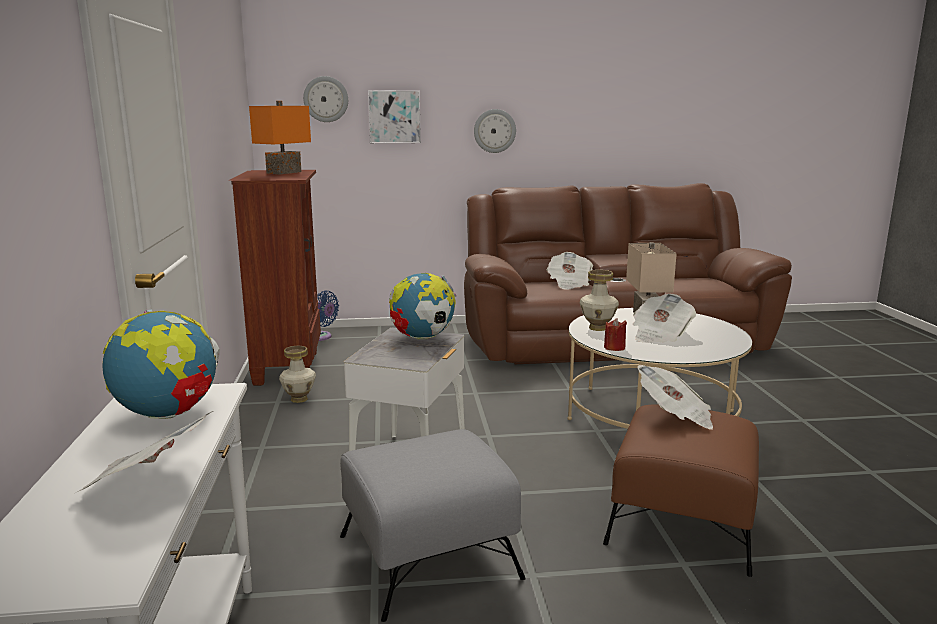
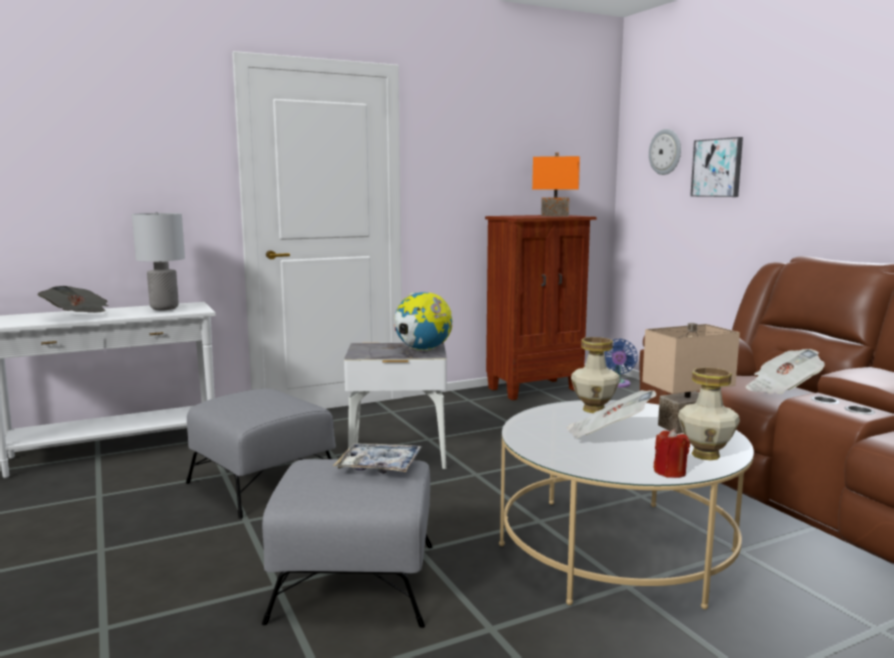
camera: 70 degrees right, 5 degrees down
(168, 414) = (164, 309): globe -> grey table lamp
(299, 399) = (480, 404): vase -> vase (706, 455)
(494, 131) = (818, 183): wall clock -> none
(614, 348) = (529, 420): red candle -> red candle (669, 472)
(675, 416) = (379, 466): newspaper -> tray
(681, 523) = (354, 581): brown ottoman -> grey ottoman

